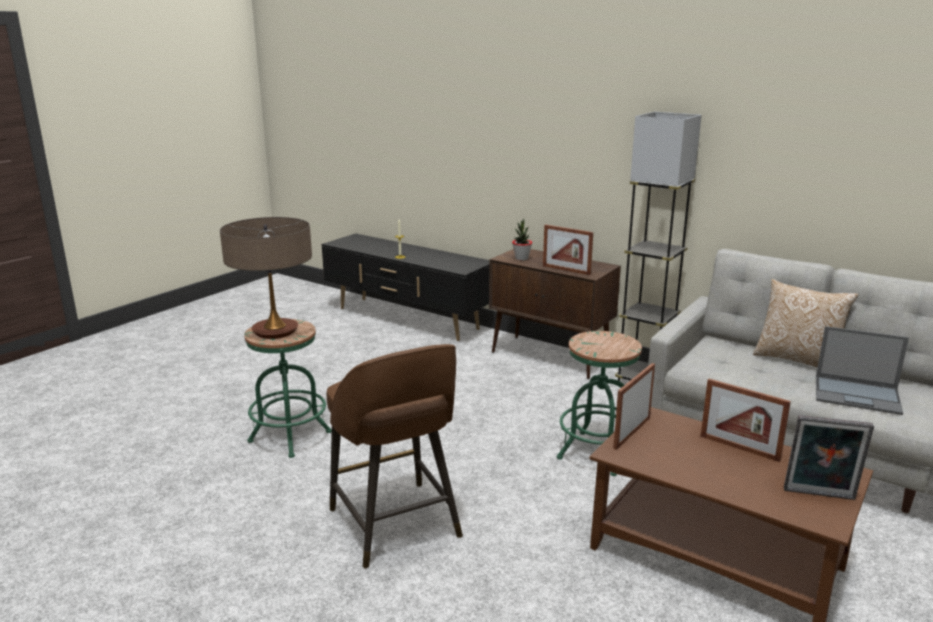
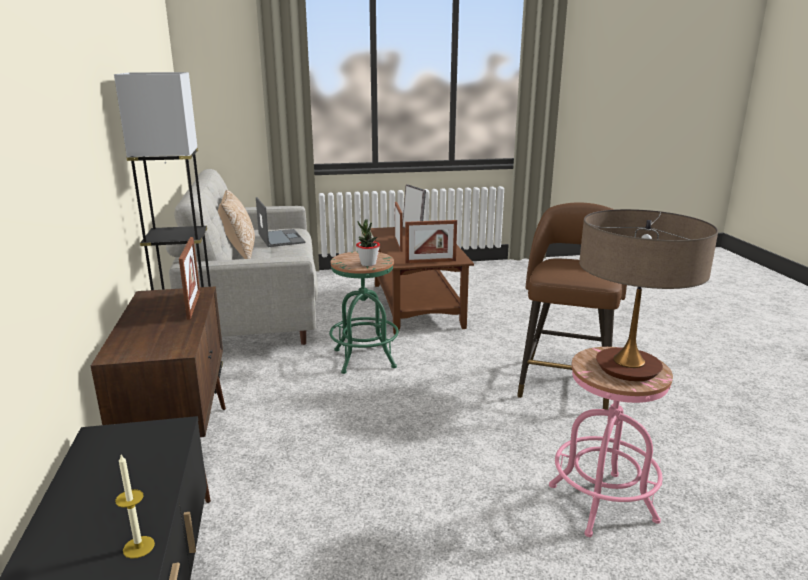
camera: 135 degrees left, 0 degrees up
(290, 437) = (602, 503): green stool -> pink stool
(521, 258) = (168, 339): potted plant -> potted plant (368, 264)

